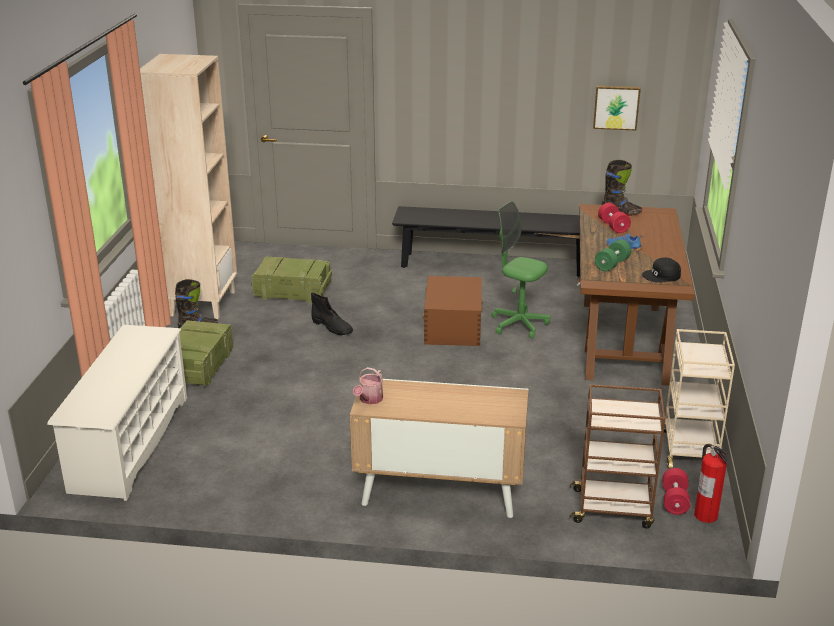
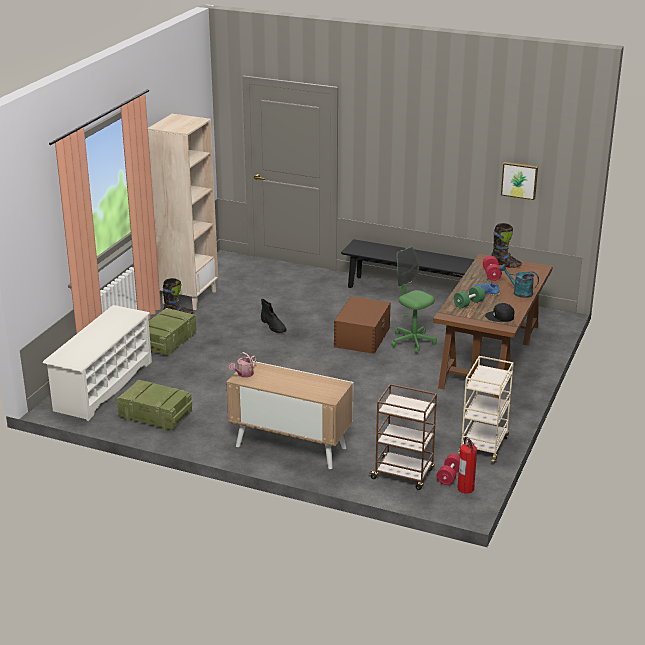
camera: 15 degrees right, 0 degrees up
(291, 292) = (256, 296): crate -> crate (154, 416)
(662, 243) = (519, 292): none -> turquoise watering can

